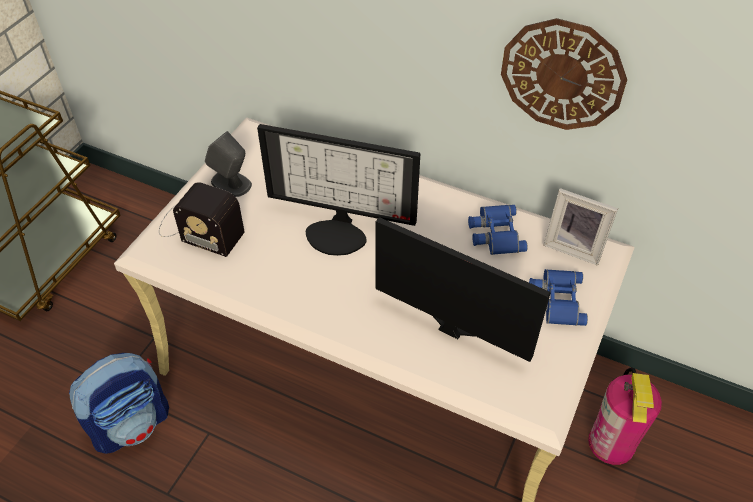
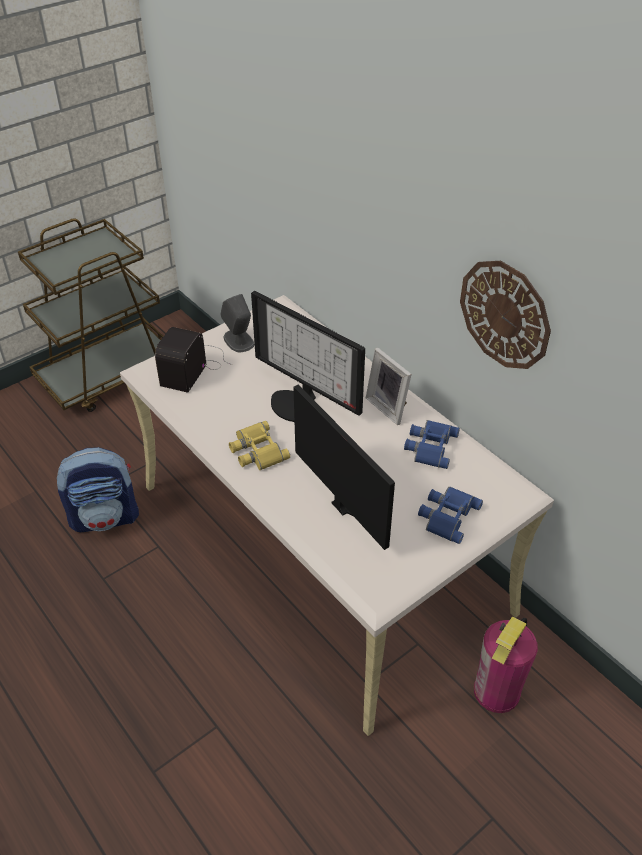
camera: 25 degrees right, 5 degrees down
(198, 228) = (194, 366): radio -> radio turned 60 degrees clockwise
(326, 301) = (256, 450): none -> yellow binoculars
(574, 247) = (493, 480): picture frame -> picture frame (389, 407)

